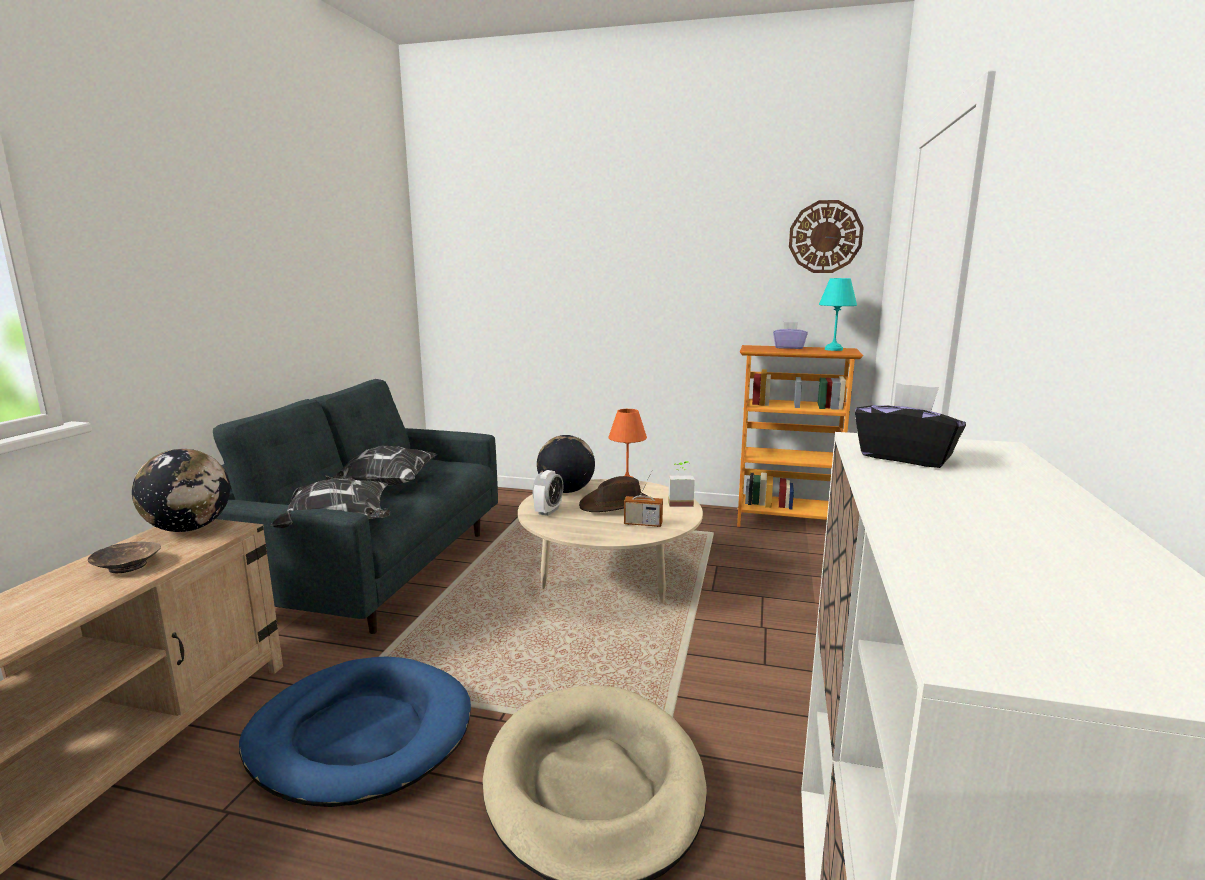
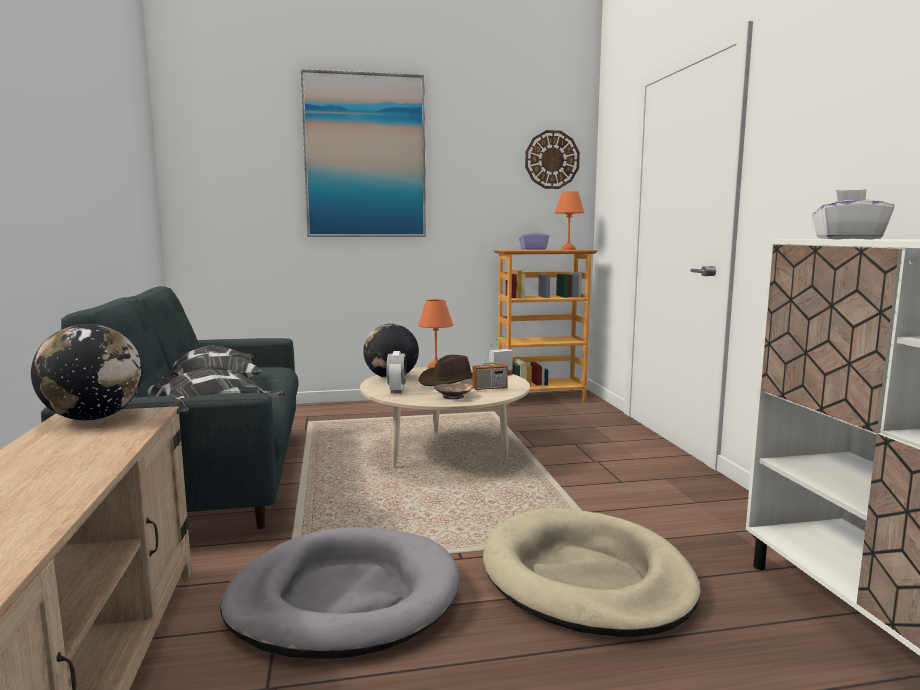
camera: 25 degrees left, 5 degrees down
(127, 566) = (78, 449): brown bowl -> brown bowl (454, 396)
(361, 734) = (344, 598): blue dog bed -> grey dog bed
(603, 239) = (365, 156): none -> picture
(834, 349) = (568, 249): turquoise table lamp -> orange table lamp
(905, 457) = (848, 239): black tissue box -> white tissue box

